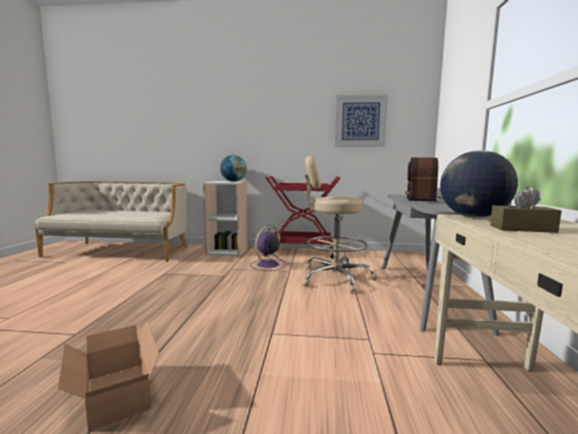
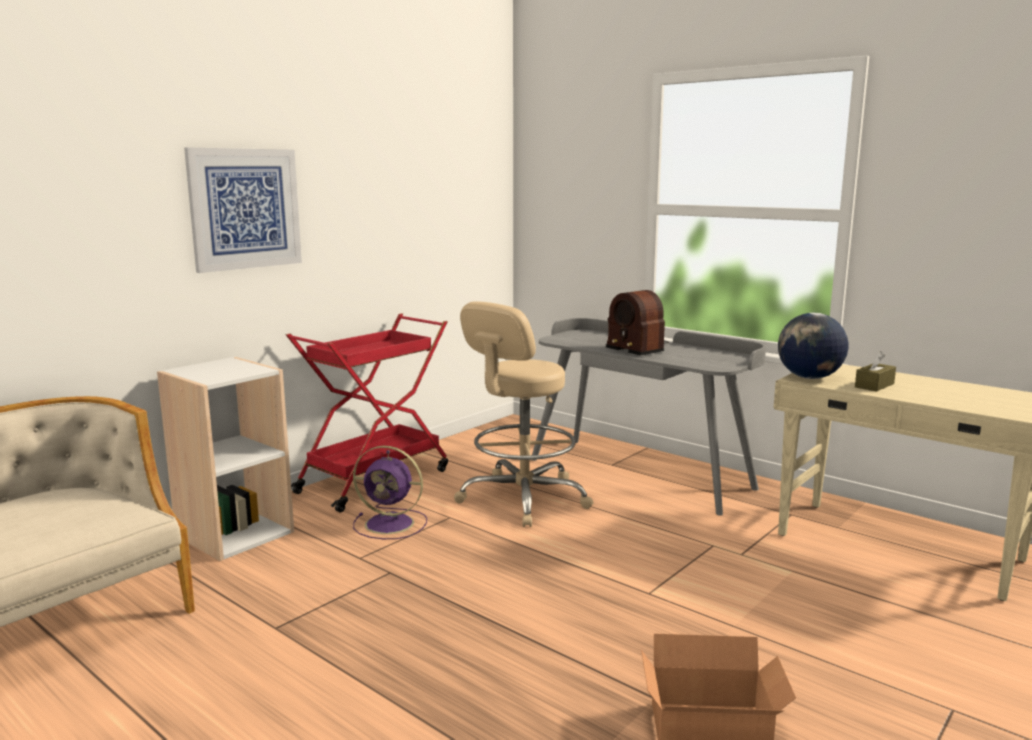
camera: 55 degrees left, 5 degrees up
(233, 181) = (222, 364): globe -> none
(267, 265) = (391, 524): purple fan -> purple fan turned 60 degrees counterclockwise
(360, 121) = (421, 202): picture -> picture (245, 209)

